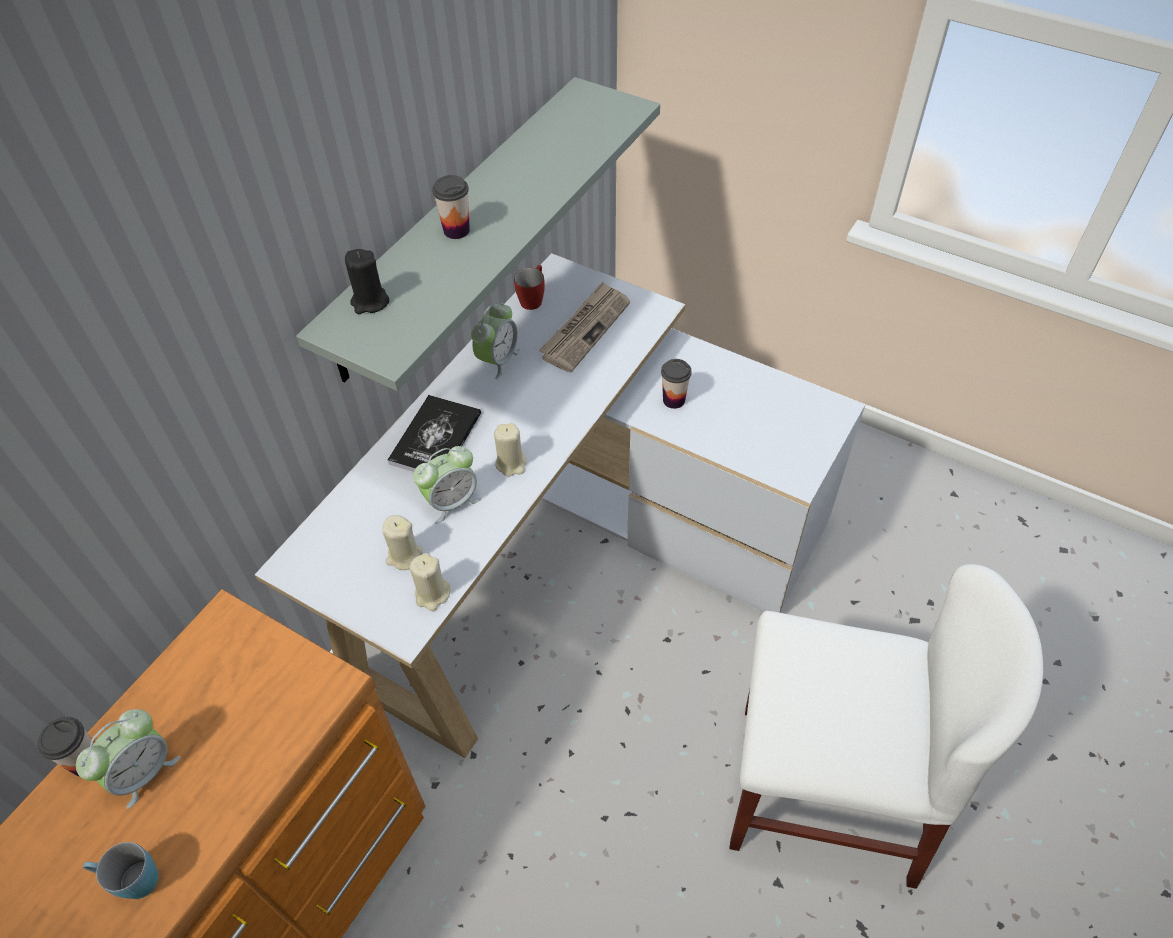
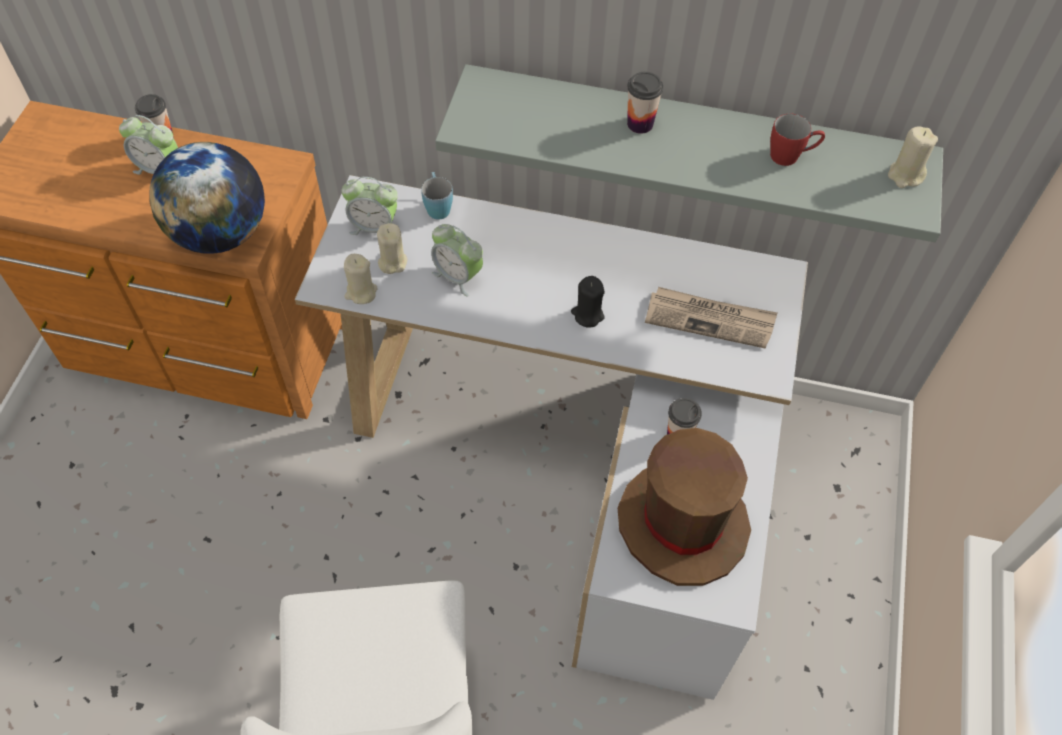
camera: 70 degrees right, 5 degrees up
(131, 880) = (85, 194): blue mug -> blue mug (437, 206)
(297, 709) = (221, 233): none -> globe
(370, 302) = (521, 95): black candle -> black candle (587, 314)
(435, 438) = (523, 243): book -> none
(498, 360) = (636, 260): alarm clock -> alarm clock (374, 227)
(511, 463) = (515, 307): beige candle -> beige candle (905, 175)
(533, 298) = (732, 264): red mug -> red mug (791, 156)
(759, 421) = (683, 523): none -> brown hat

